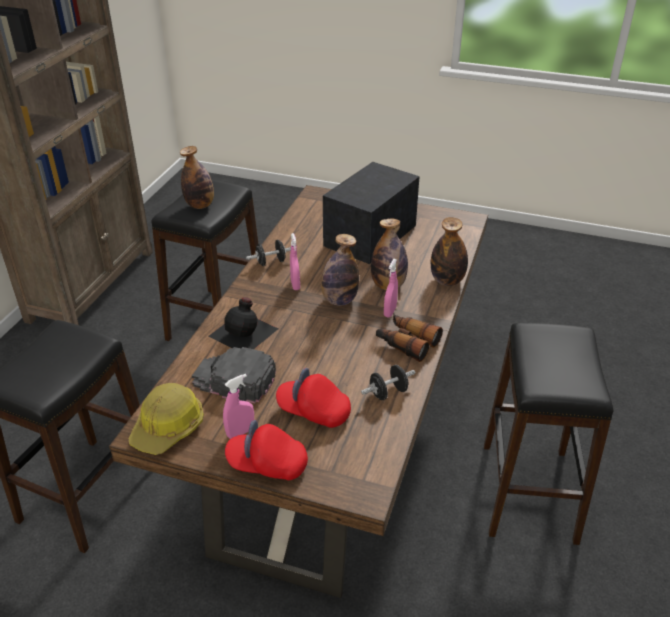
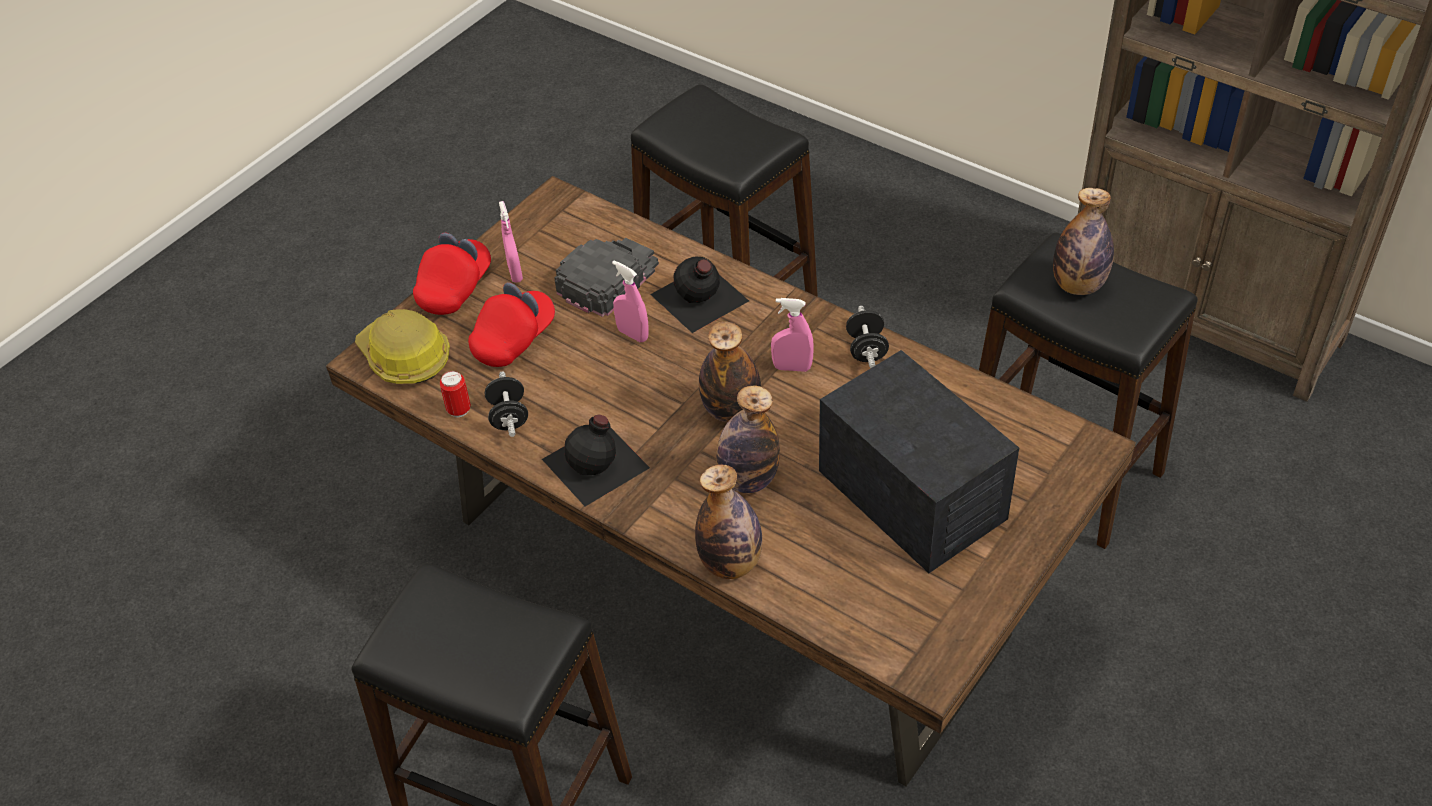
camera: 110 degrees right, 10 degrees up
(168, 428) = (554, 218): hard hat -> hard hat (405, 357)
(390, 311) = (678, 463): pink spray bottle -> pink spray bottle (632, 334)
(394, 420) = (459, 410): none -> can
(406, 342) = (597, 463): binoculars -> black bottle

